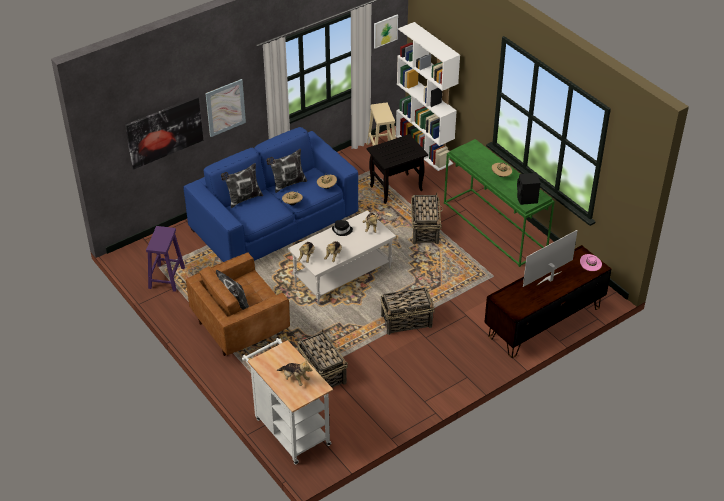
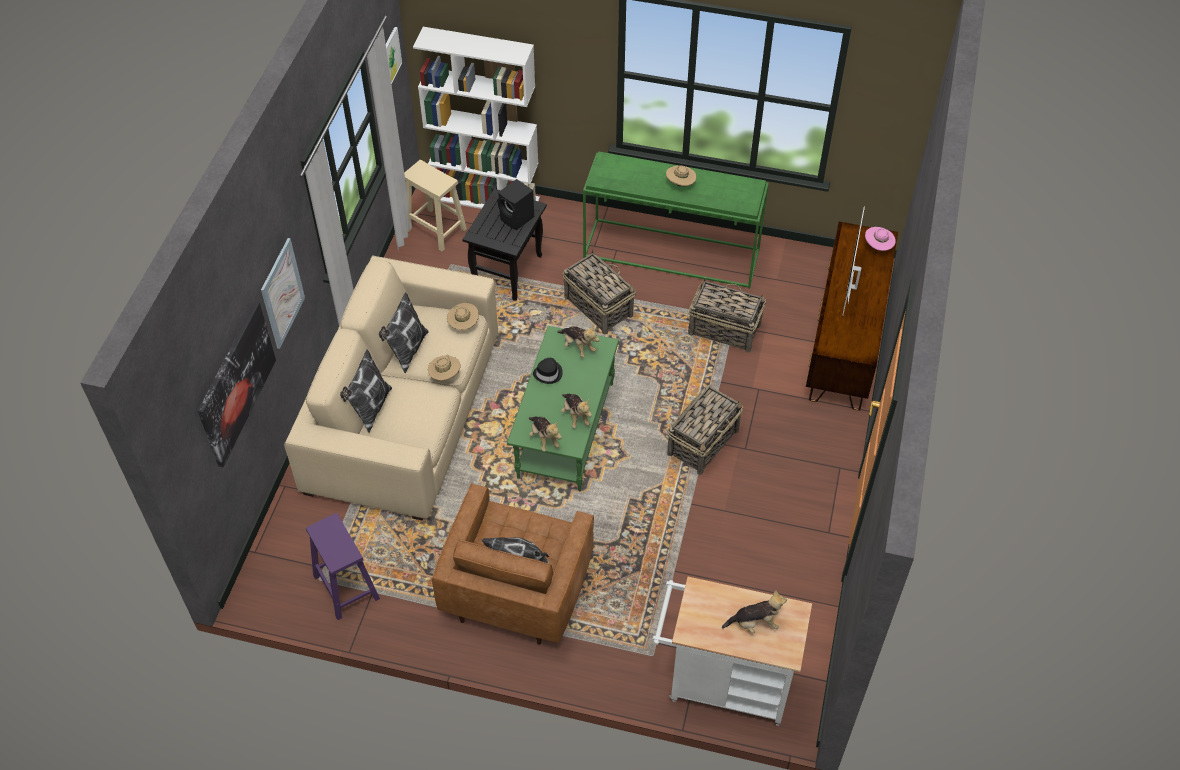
camera: 40 degrees left, 10 degrees up
(274, 221) = (403, 411): blue sofa -> beige sofa
(322, 372) = (680, 579): basket -> basket (723, 329)
(342, 274) = (565, 429): white coffee table -> green coffee table
(527, 199) = (741, 198): black speaker -> black speaker (517, 219)

